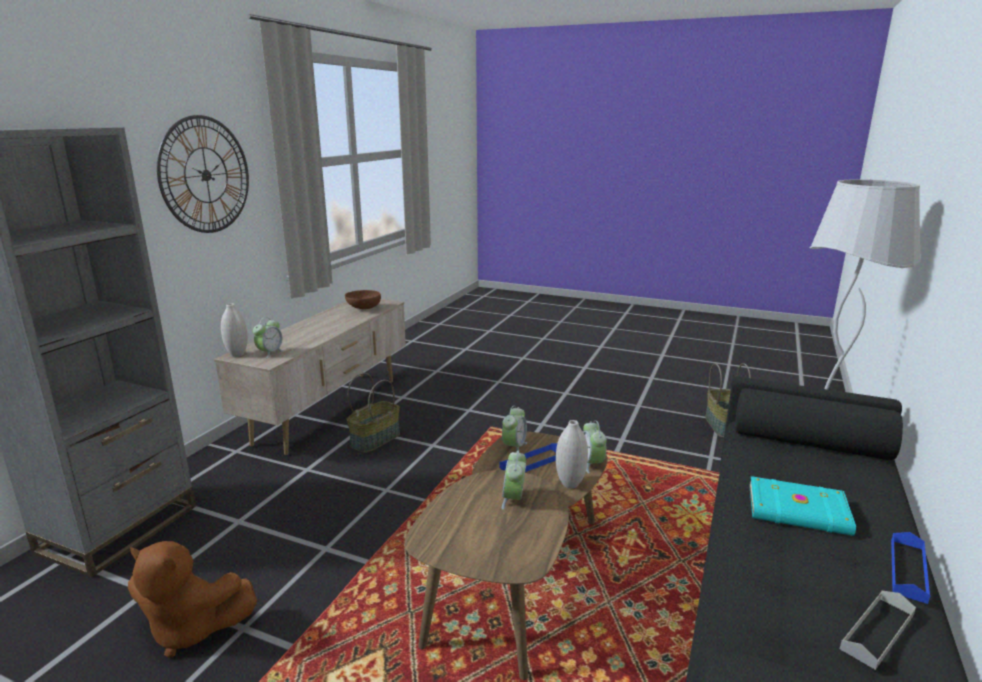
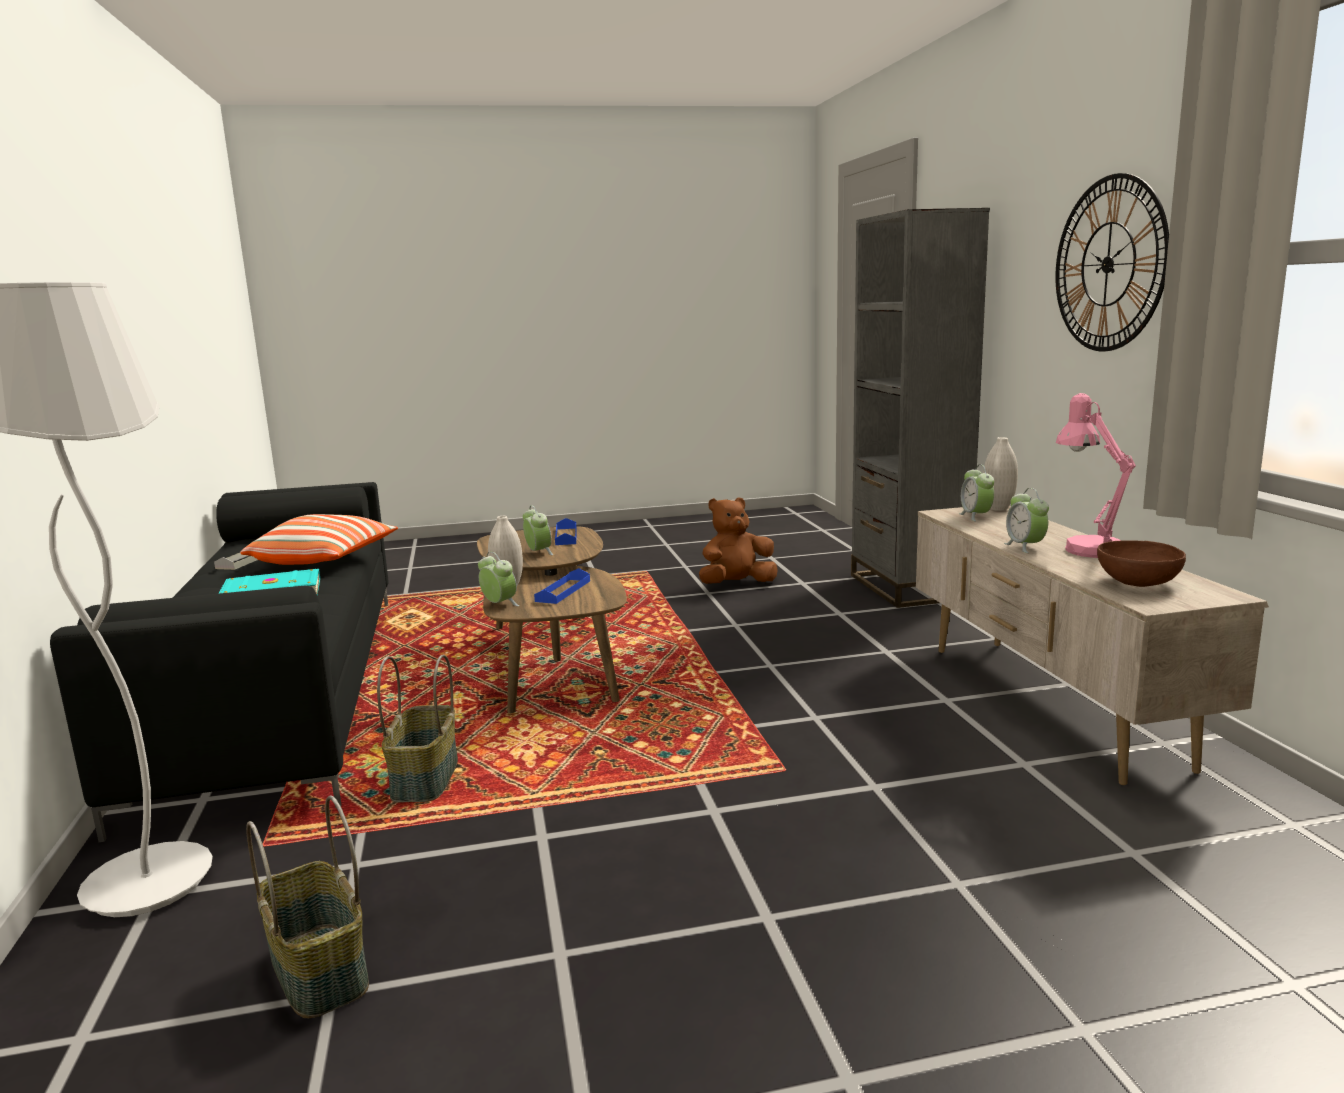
camera: 145 degrees right, 5 degrees down
(314, 323) = (1087, 547): none -> pink table lamp
(375, 439) = (896, 697): basket -> basket (426, 778)
(514, 447) = (597, 595): alarm clock -> alarm clock (1025, 547)
(757, 578) = (325, 560): none -> pillow
(908, 570) = (195, 584): blue tray -> blue tray (566, 536)

